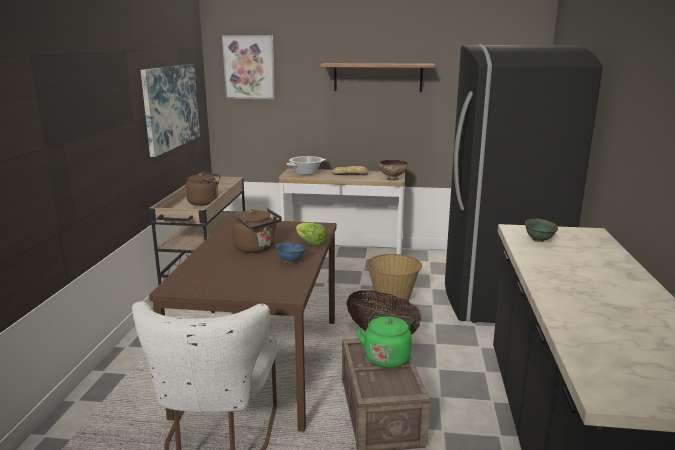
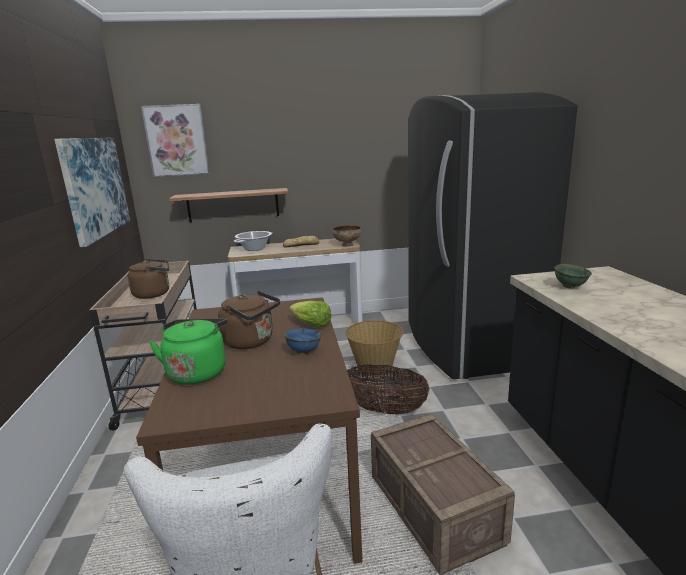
camera: 15 degrees left, 0 degrees up
(378, 77) = (317, 143): shelf -> shelf (233, 205)
(387, 357) = (433, 444): green kettle -> green kettle (197, 371)

